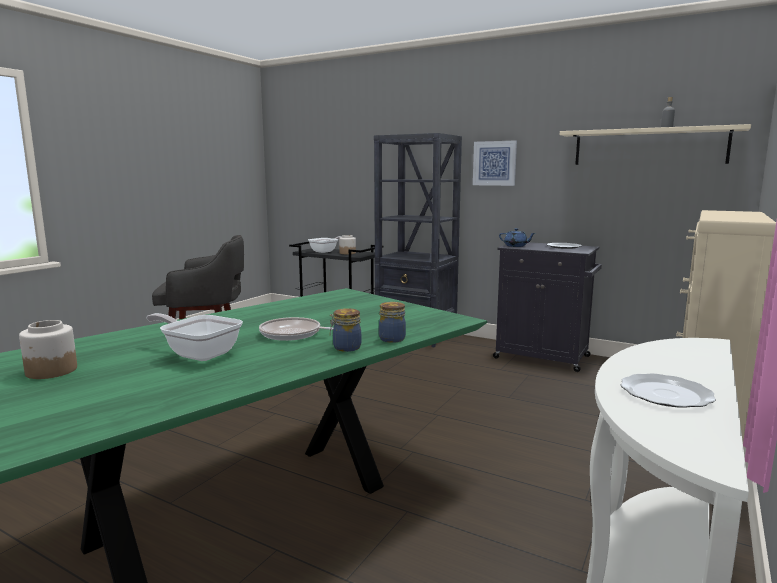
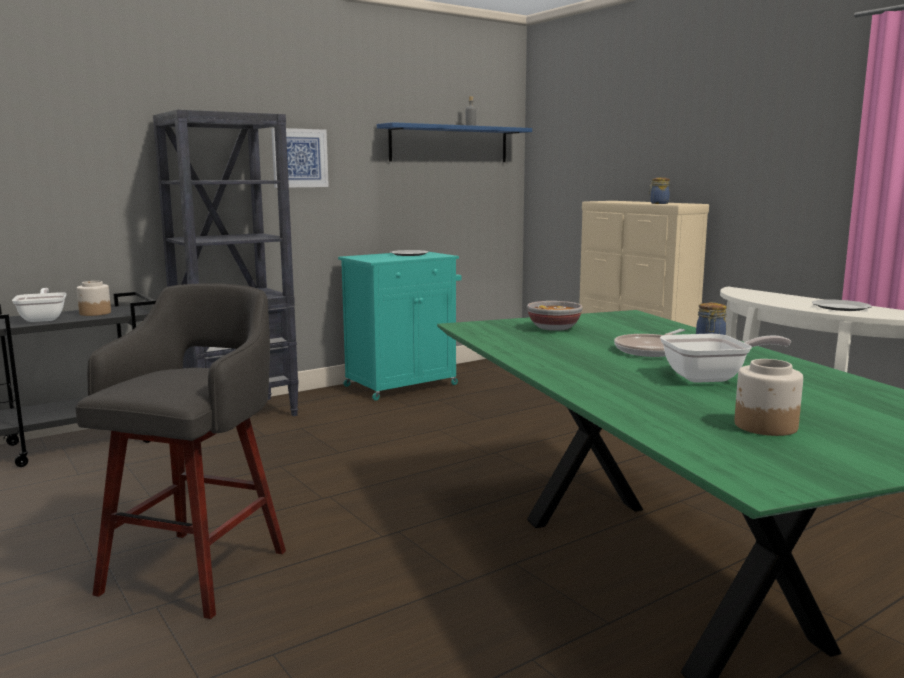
camera: 65 degrees left, 0 degrees up
(198, 353) = (712, 378): frying pan -> frying pan turned 150 degrees counterclockwise
(357, 308) = (554, 328): none -> bowl
(391, 338) = (685, 331): jar -> jar (658, 203)
(516, 246) = (376, 259): blue teapot -> none
(544, 357) = (403, 385): black cabinet -> turquoise cabinet
(649, 147) = (449, 144): beige shelf -> blue shelf

